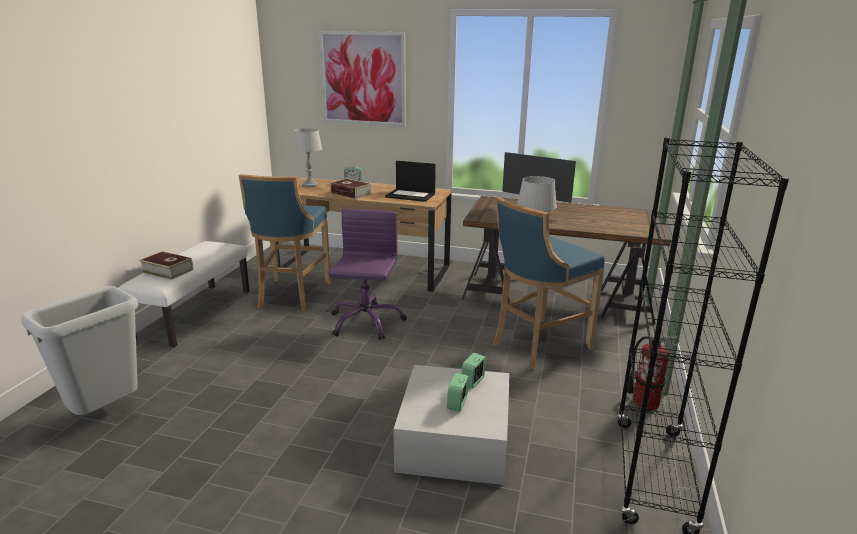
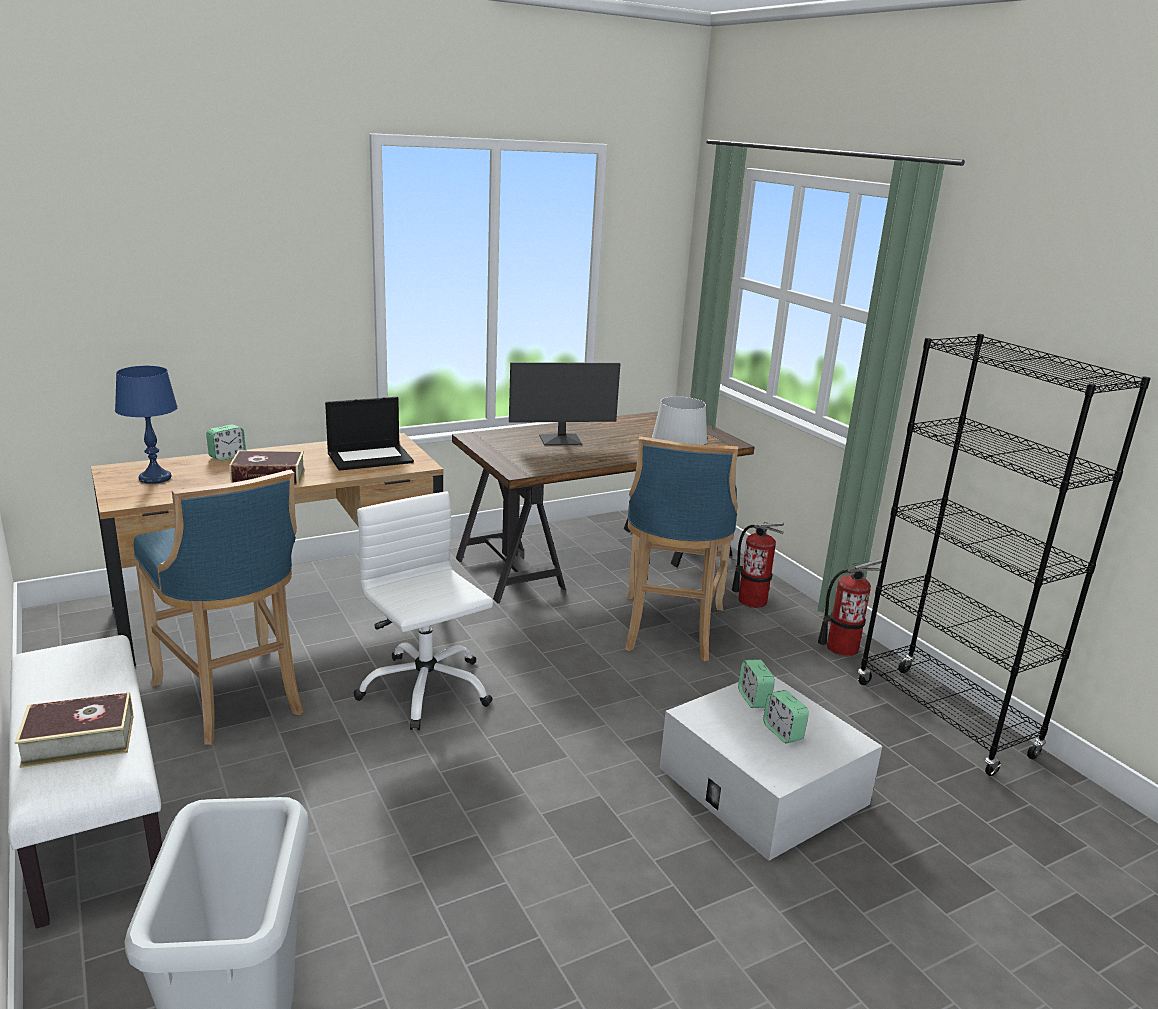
camera: 45 degrees left, 0 degrees up
(310, 185) = (154, 478): grey table lamp -> blue table lamp
(363, 79) = (208, 258): picture -> none
(365, 322) = (425, 689): purple office chair -> white office chair
(624, 352) = (752, 601): none -> fire extinguisher

